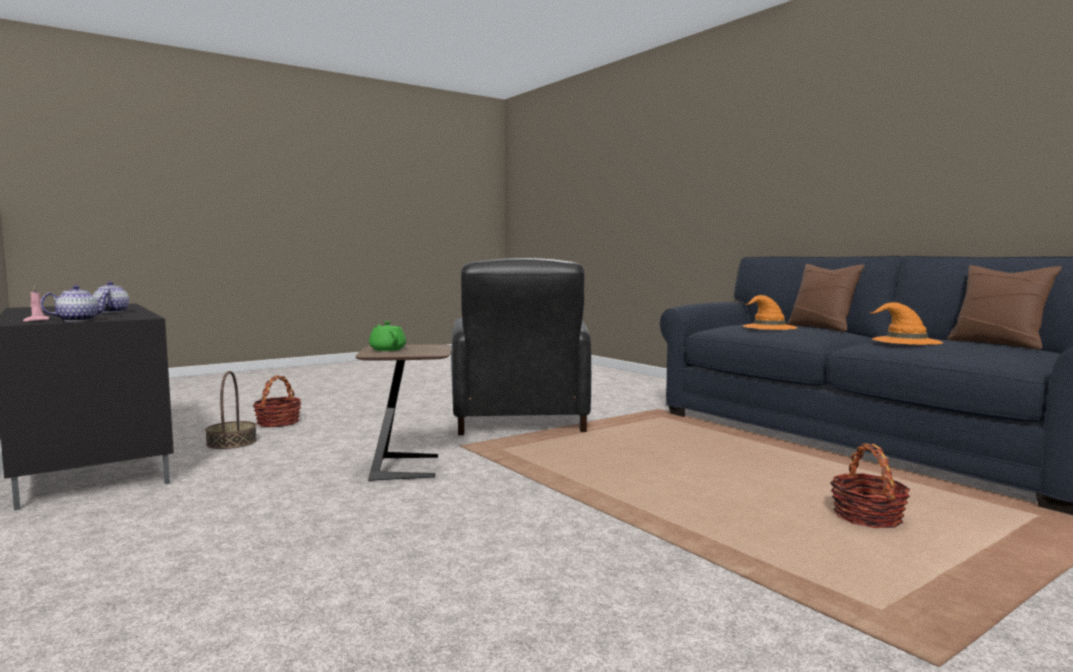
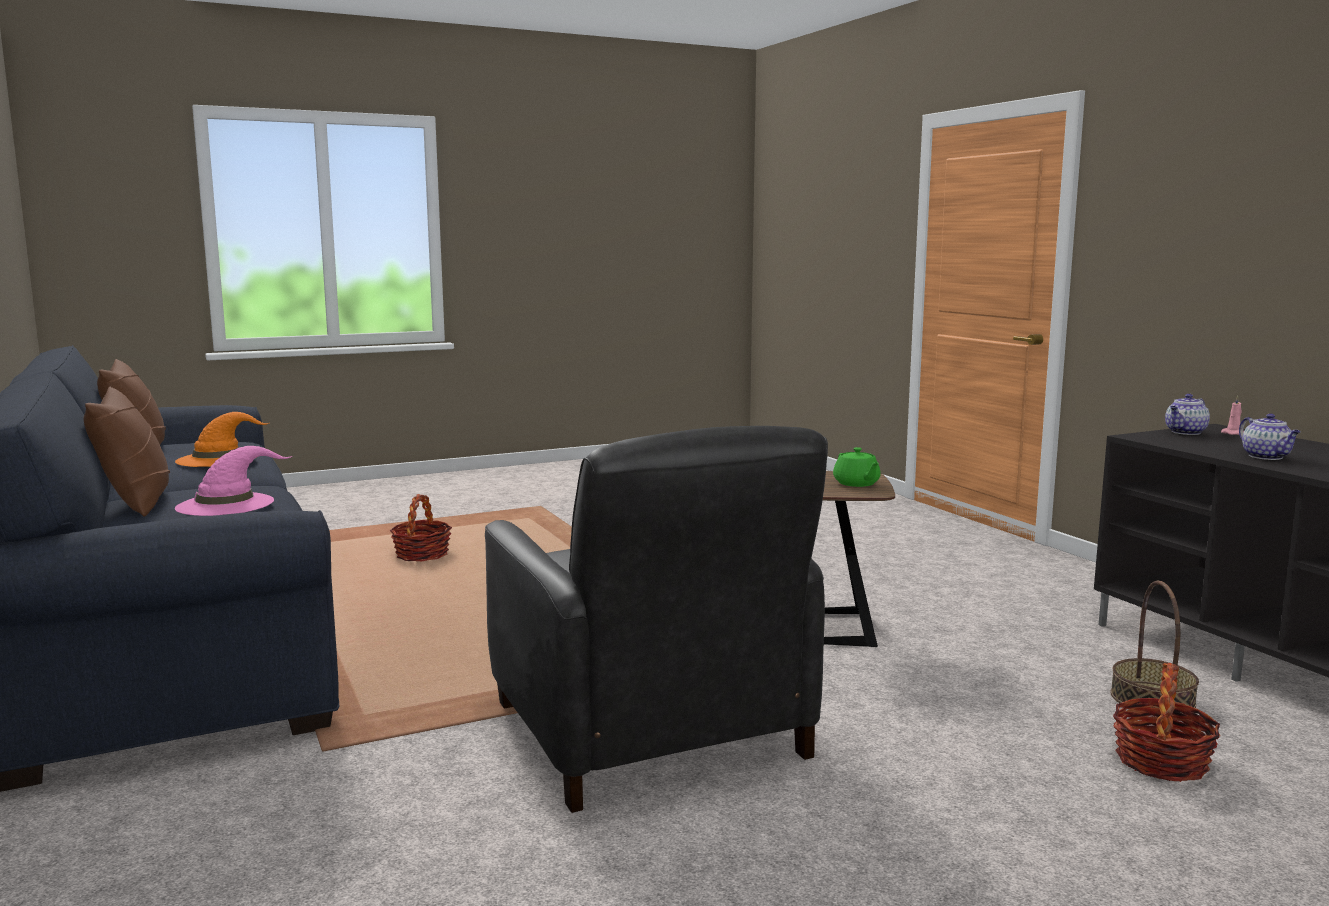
camera: 170 degrees left, 5 degrees up
(519, 420) = (650, 732): black armchair -> black armchair turned 150 degrees clockwise
(769, 327) = (227, 504): orange hat -> pink hat

